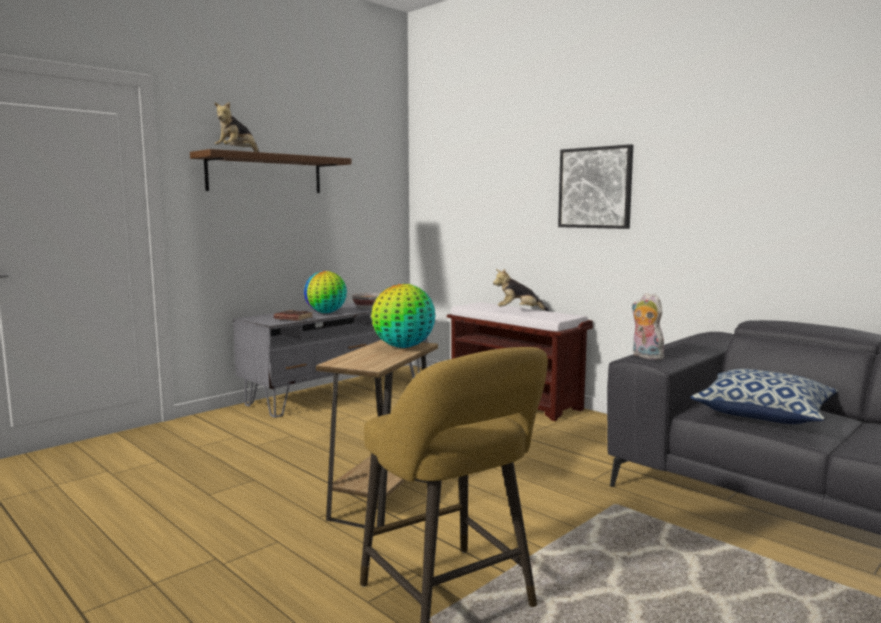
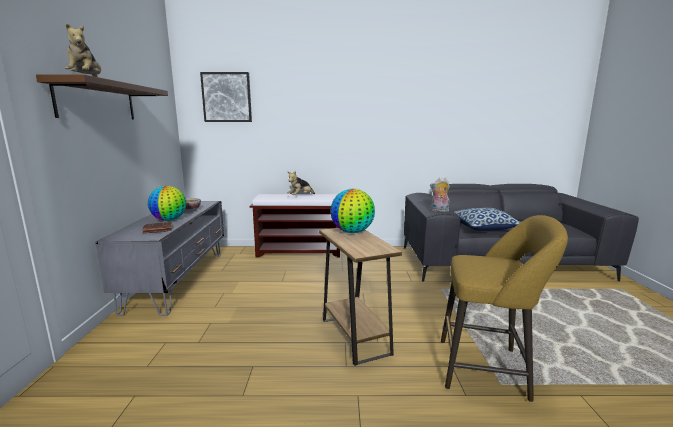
camera: 45 degrees left, 5 degrees up
(595, 188) = (340, 118): picture -> picture (227, 97)

